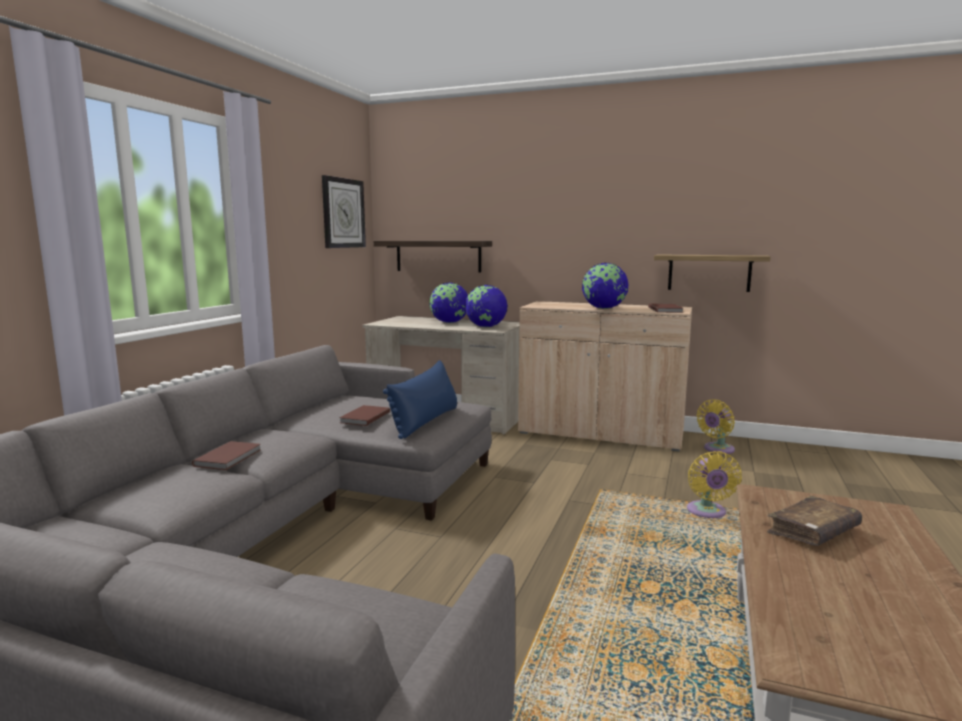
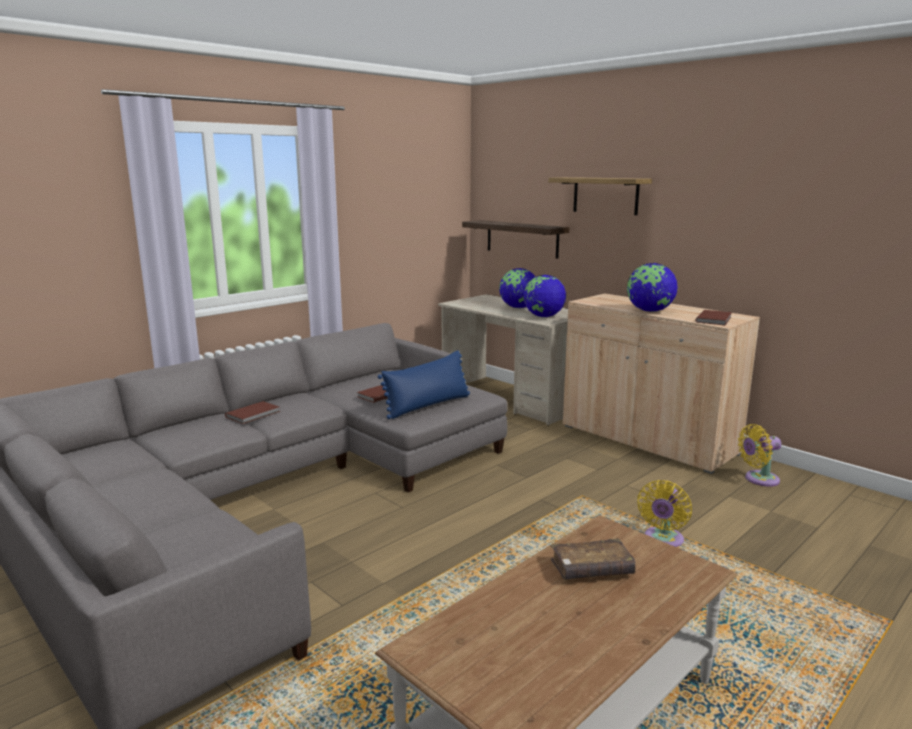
camera: 25 degrees right, 5 degrees up
(343, 213) = (432, 196): wall clock -> none
(709, 272) = (784, 279): shelf -> shelf (605, 195)

